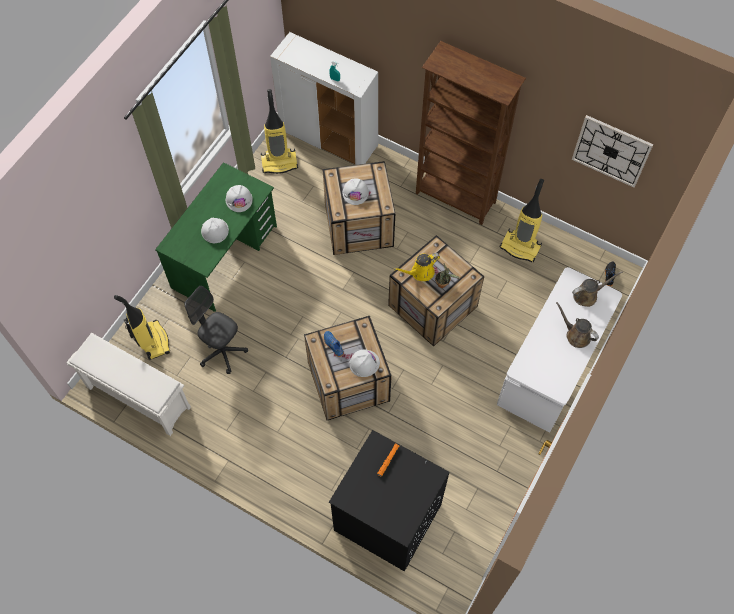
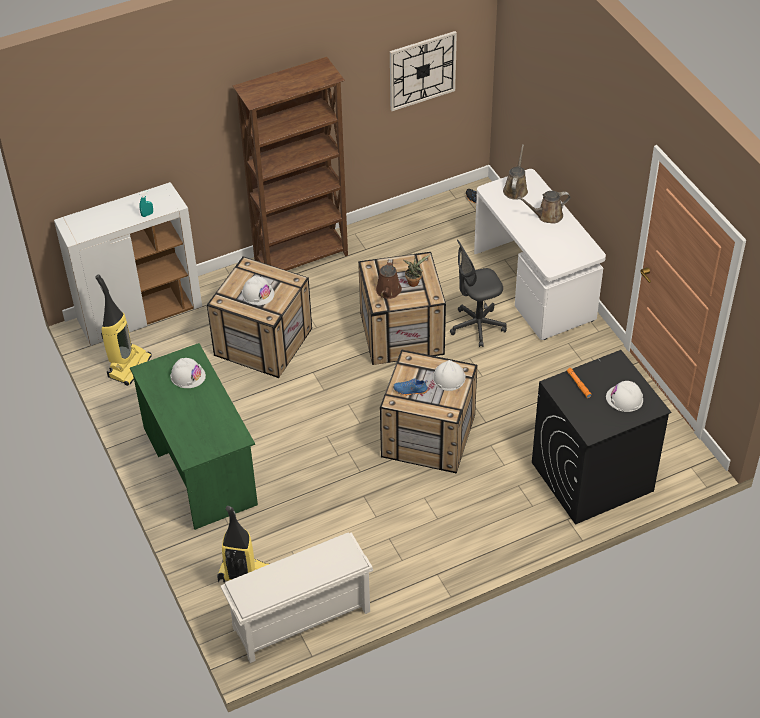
camera: 55 degrees left, 15 degrees down
(214, 230) = (206, 411): white hard hat -> white hard hat (624, 399)
(222, 351) = (309, 520): grey office chair -> grey office chair (477, 326)
(420, 272) = (388, 291): yellow watering can -> brown watering can
(521, 247) = (395, 241): vacuum cleaner -> none

